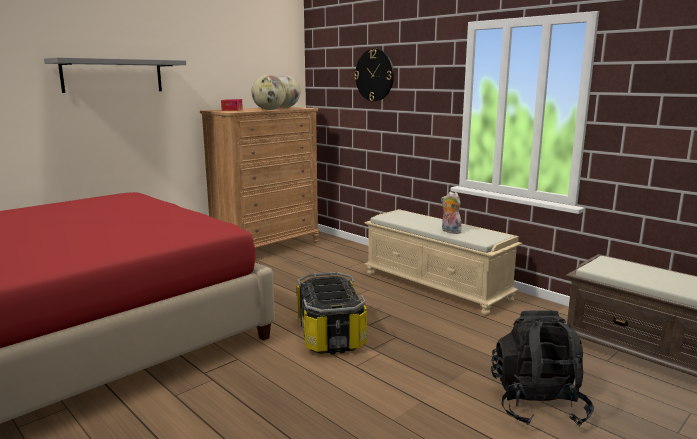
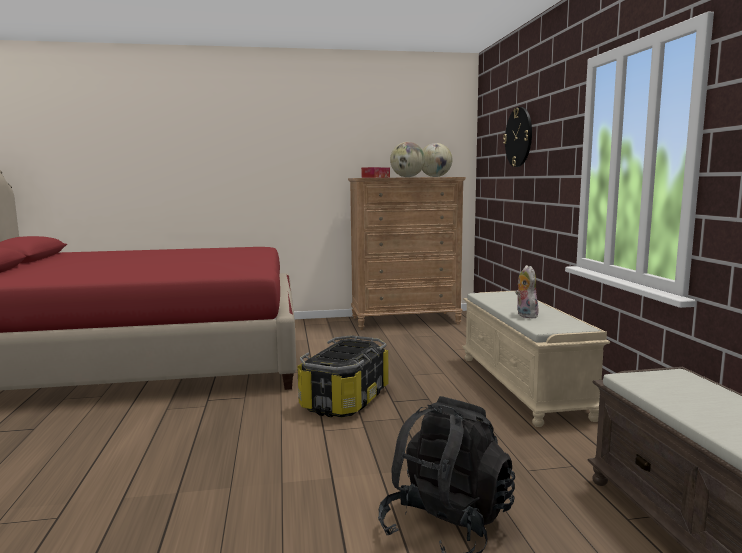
camera: 35 degrees right, 5 degrees down
(113, 76) = (269, 146): grey shelf -> none

